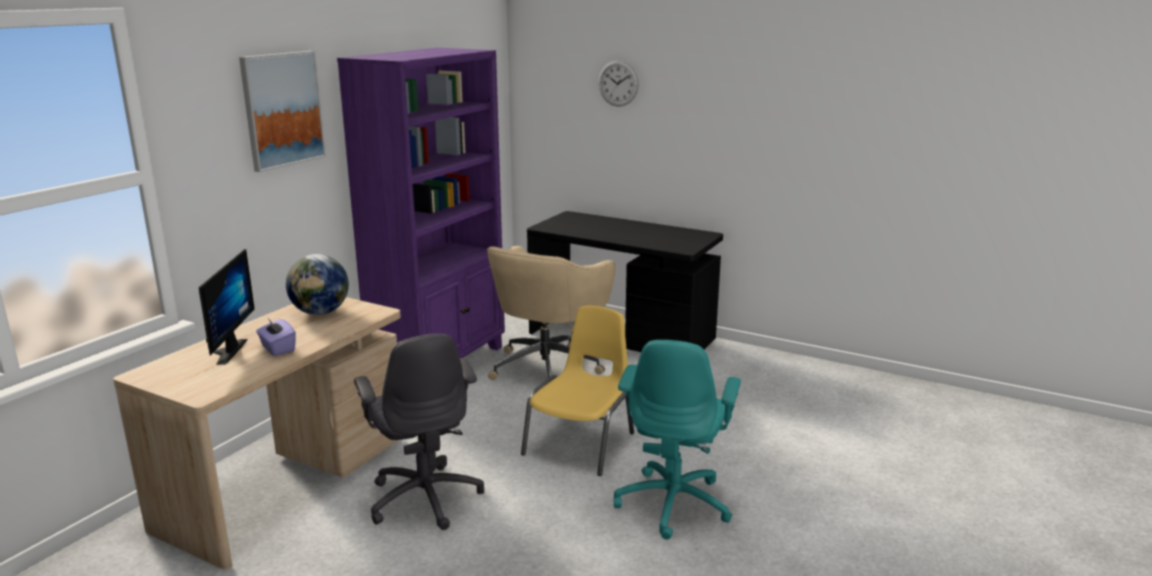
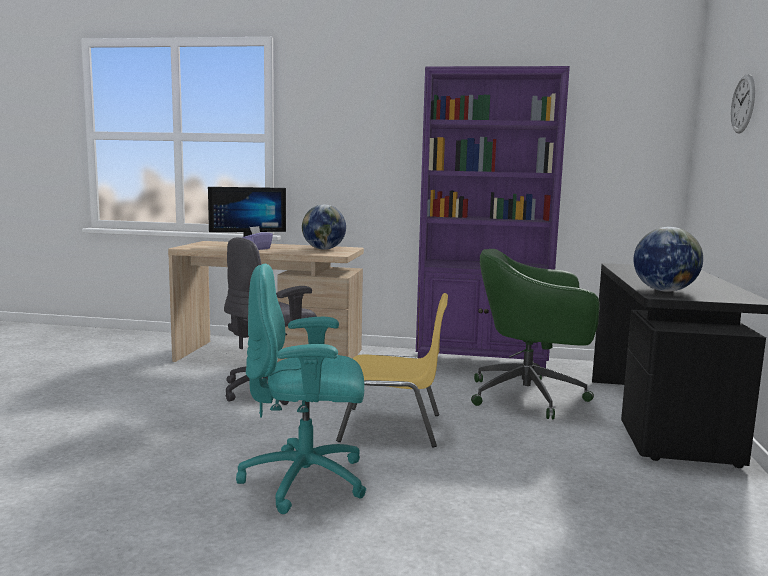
camera: 70 degrees right, 10 degrees down
(282, 109) = (378, 112): picture -> none
(547, 367) = (530, 396): beige office chair -> green office chair
(667, 244) = (664, 290): none -> globe

